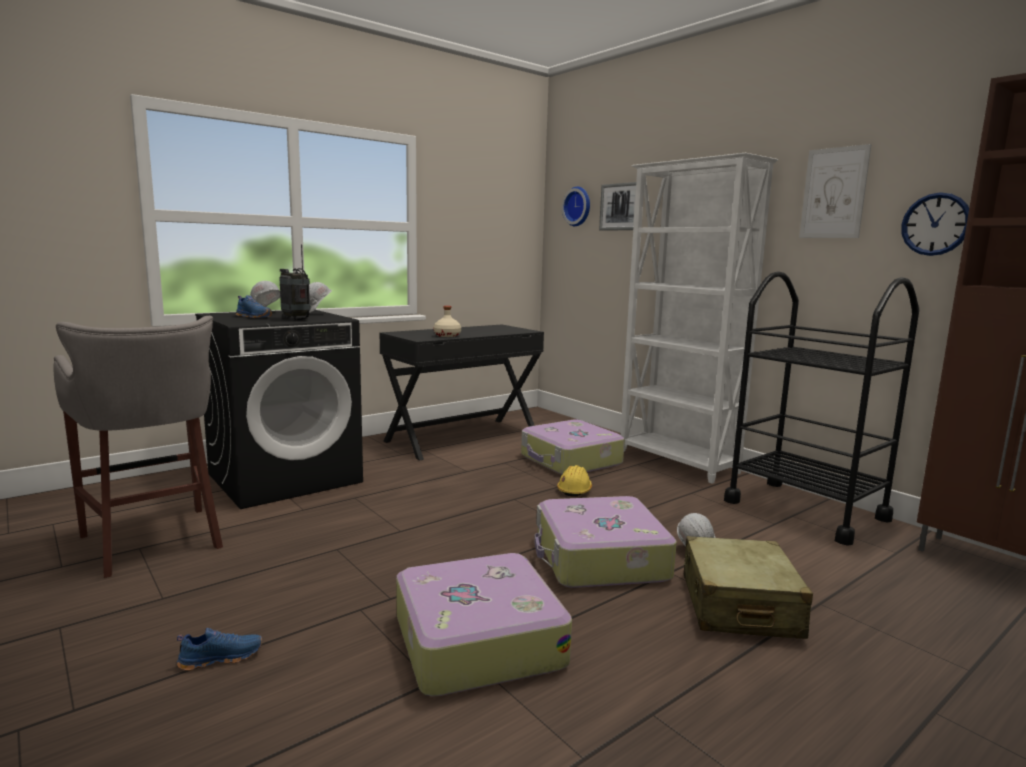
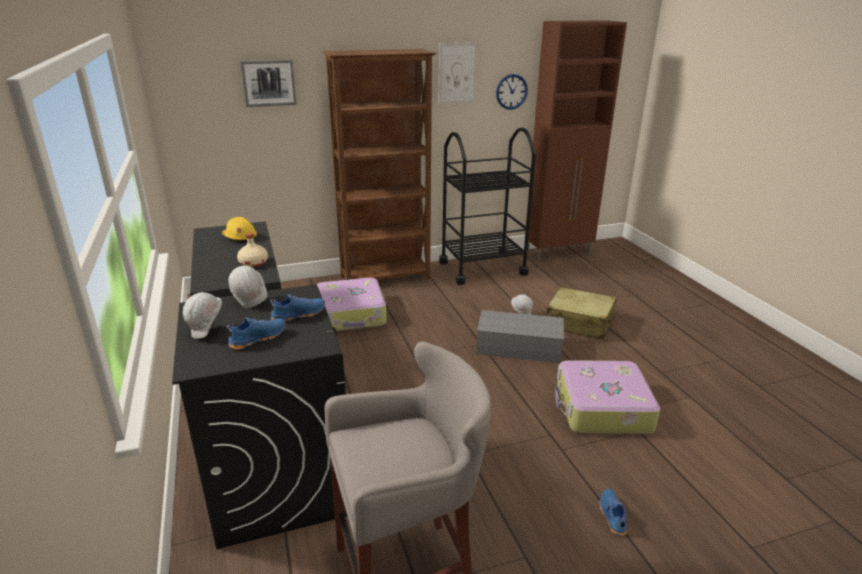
camera: 70 degrees left, 15 degrees up
(296, 319) = (298, 315): radio -> blue shoe
(574, 490) = (412, 328): yellow hard hat -> yellow hard hat (240, 237)
(578, 206) = (206, 83): wall clock -> none
(599, 559) = (520, 347): suitcase -> grey storage box
(677, 462) = (386, 278): white bookcase -> brown bookcase

